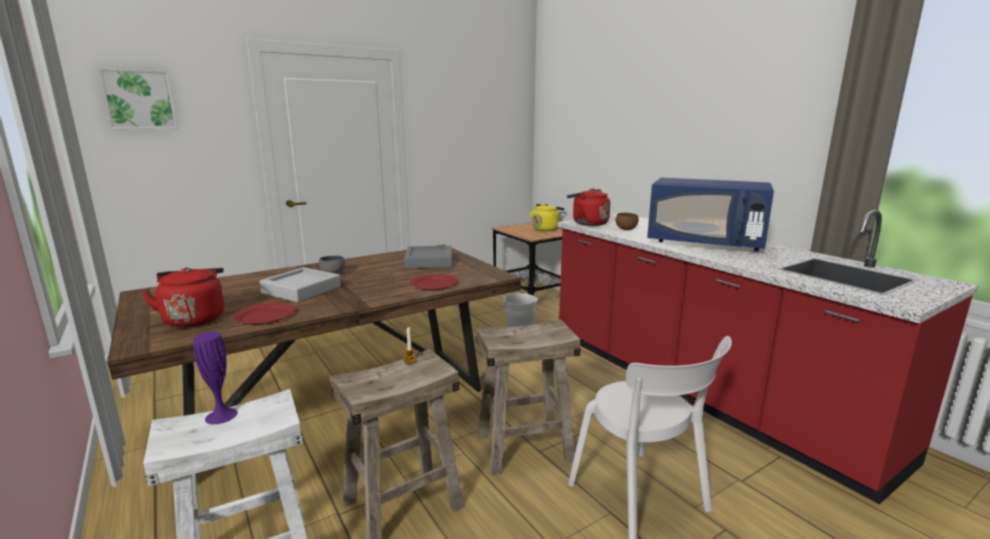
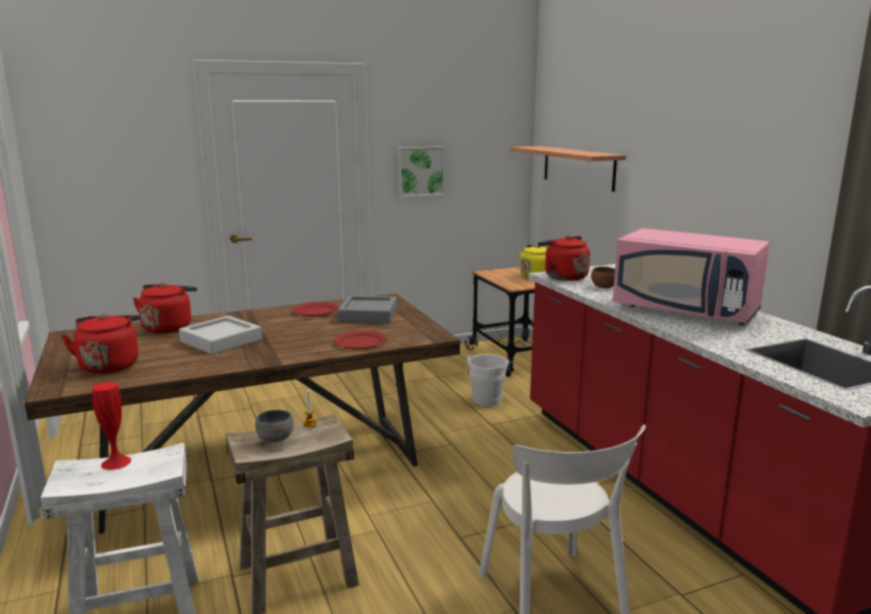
camera: 10 degrees right, 0 degrees up
(139, 99) = (83, 129): picture -> picture (420, 171)
(221, 415) = (116, 462): purple vase -> red vase
(244, 281) = (168, 327): none -> red kettle
(265, 316) = (175, 367): red plate -> red plate (315, 311)
(333, 274) = (260, 324): grey bowl -> grey bowl (275, 438)
(524, 447) = (444, 532): beige stool -> none
(577, 139) = (578, 167): none -> shelf
(705, 243) = (686, 311): blue microwave -> pink microwave

